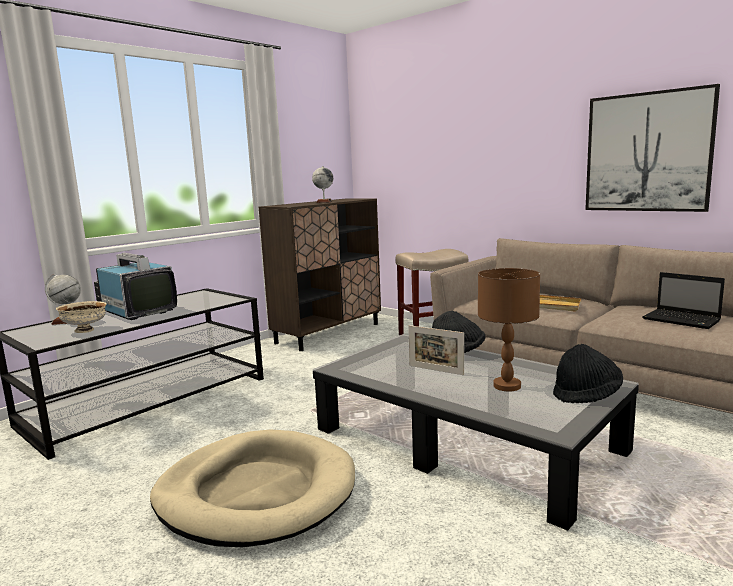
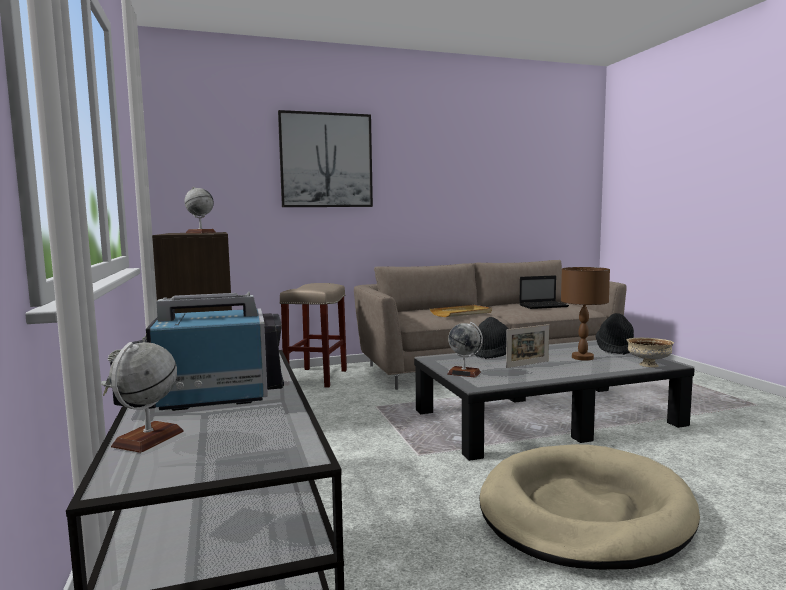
camera: 60 degrees left, 5 degrees down
(85, 330) = (254, 430): beige bowl -> beige bowl (648, 365)
(370, 356) = (464, 373): none -> globe
(647, 152) = (470, 195): picture -> picture (326, 160)

